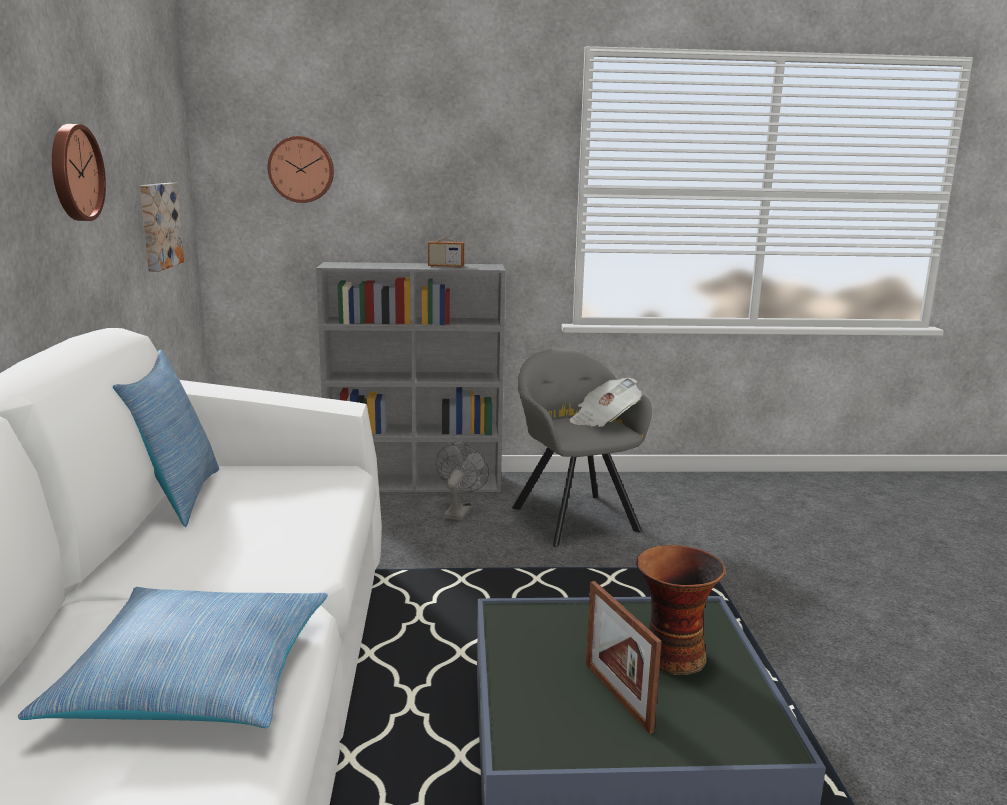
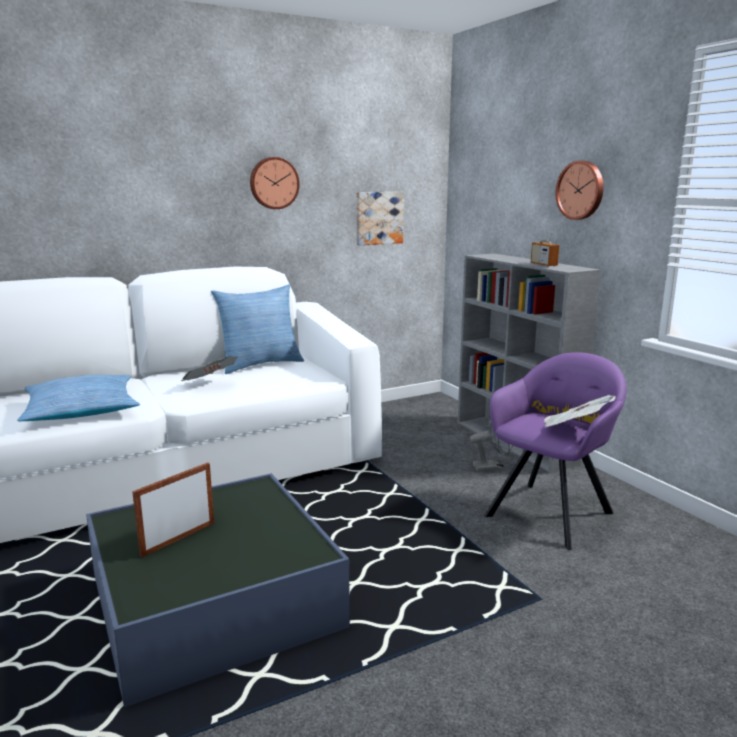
camera: 65 degrees right, 0 degrees up
(226, 543) = (210, 384): none -> newspaper
(301, 169) = (493, 182): wall clock -> wall clock (581, 190)
(573, 516) = (552, 511): grey armchair -> purple armchair
(671, 657) = (239, 550): vase -> none

